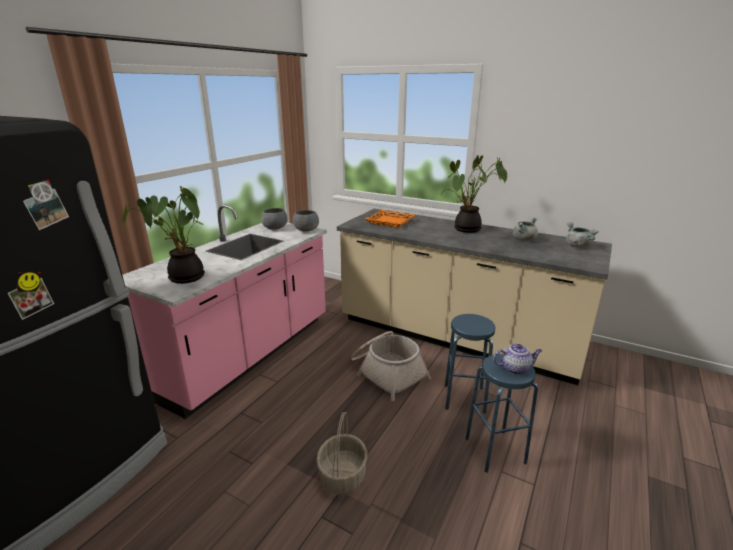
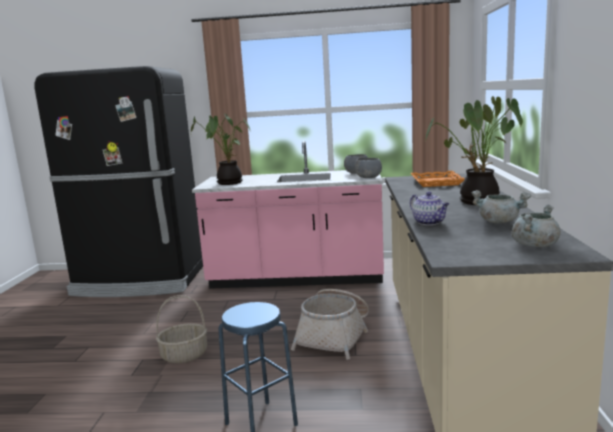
camera: 65 degrees right, 10 degrees down
(464, 398) = (334, 388): blue stool -> none
(515, 368) = (251, 316): teapot -> teapot (429, 222)

